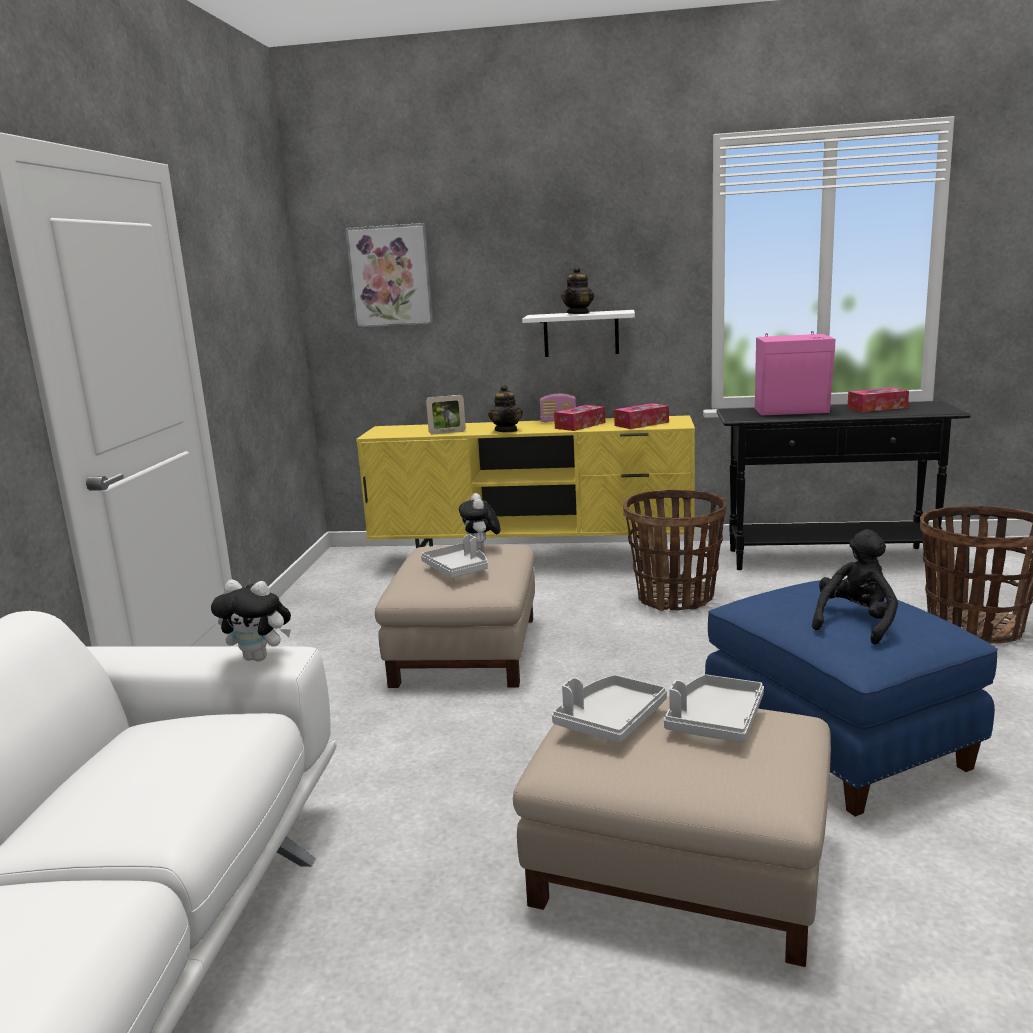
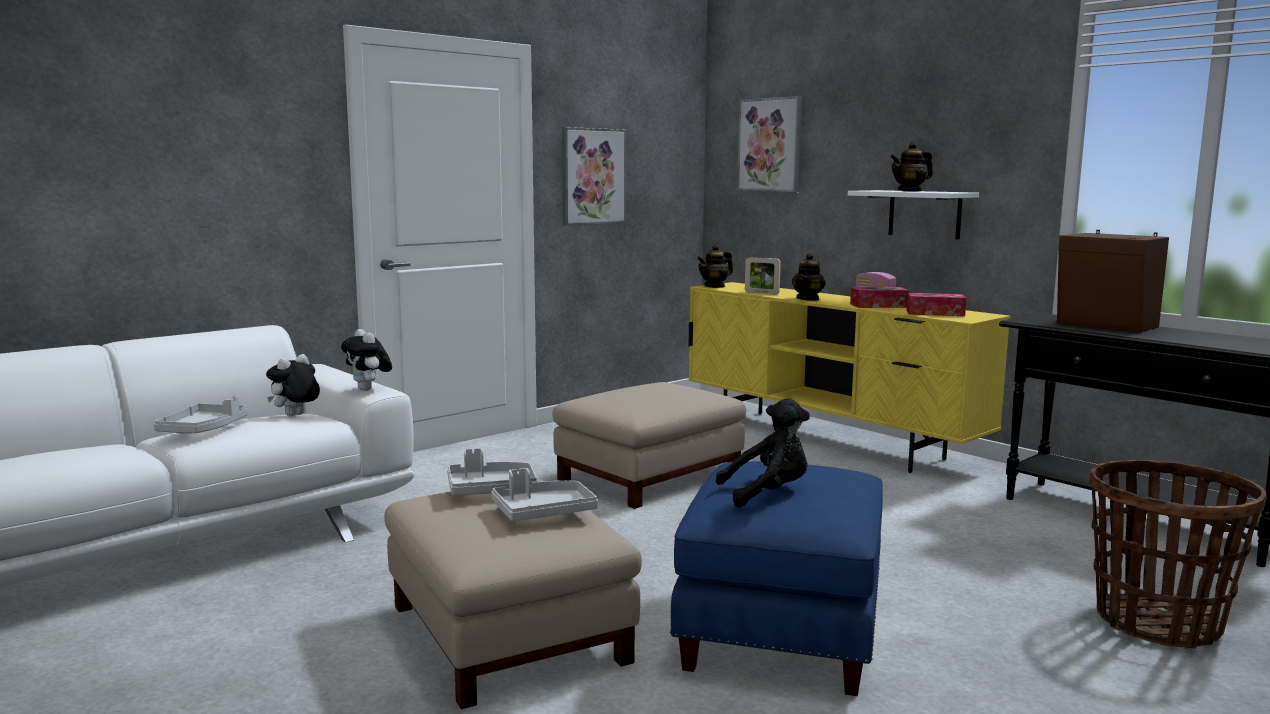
camera: 40 degrees right, 5 degrees down
(235, 328) = (592, 176): none -> picture
(380, 434) = (715, 286): none -> teapot
(458, 569) = (636, 396): grey tray -> grey tray (203, 429)
(481, 549) = (689, 391): plush toy -> plush toy (295, 416)
(675, 597) = (891, 498): basket -> none
(793, 411) = (1107, 325): pink speaker -> brown speaker
(877, 408) = (1218, 338): tissue box -> none

